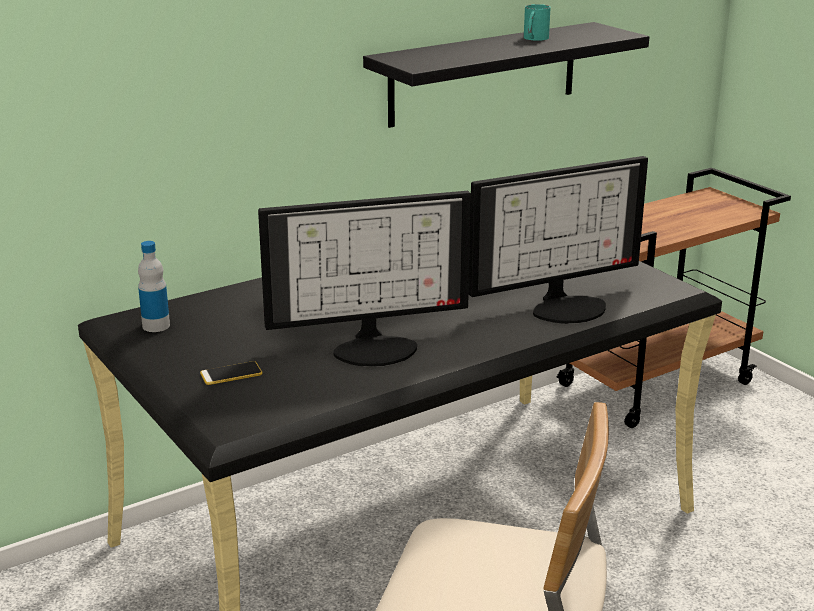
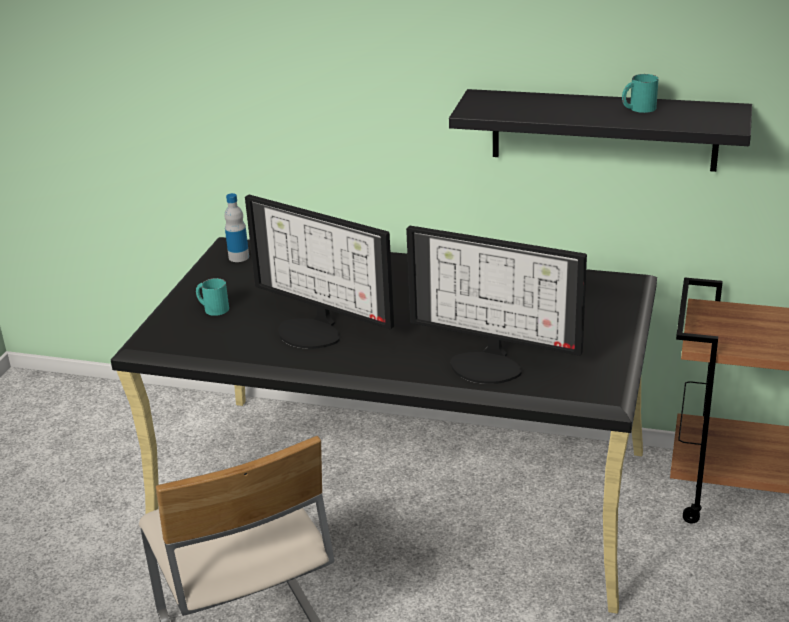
camera: 50 degrees right, 5 degrees up
(231, 374) = (212, 308): phone -> turquoise mug

